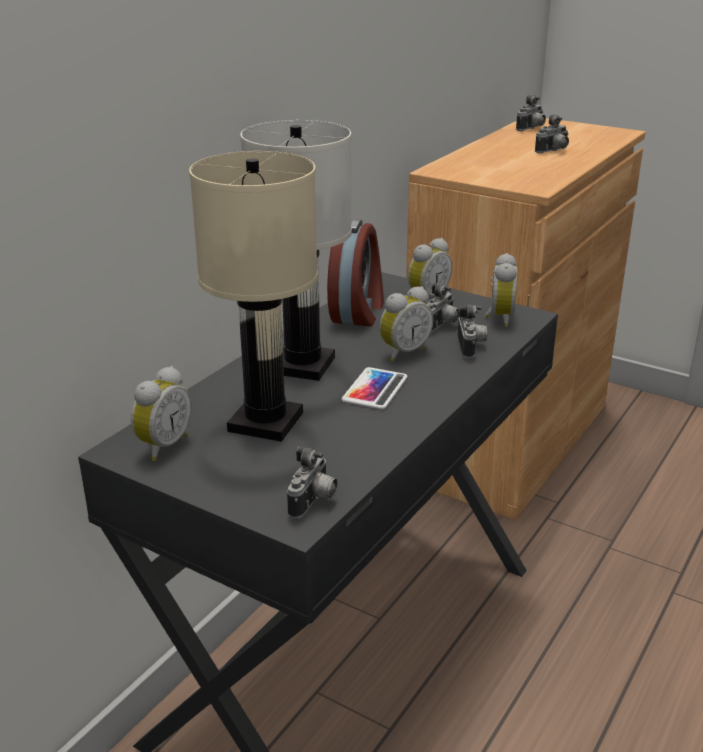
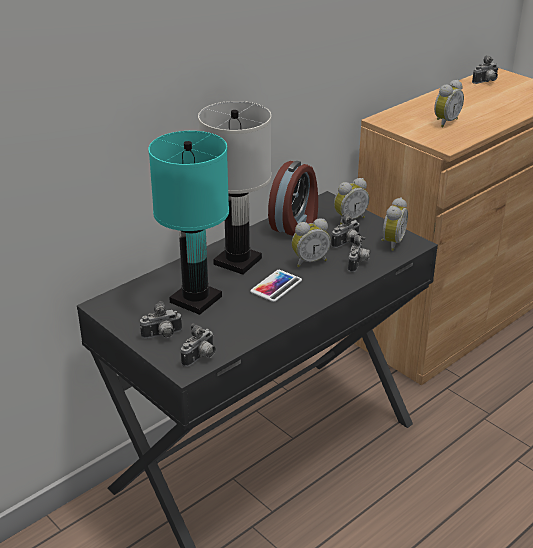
camera: 15 degrees right, 5 degrees up
(162, 446) = (127, 306): alarm clock -> alarm clock (445, 122)
(264, 422) = (195, 299): beige table lamp -> turquoise table lamp
(553, 151) = (486, 108): camera -> camera (162, 336)

